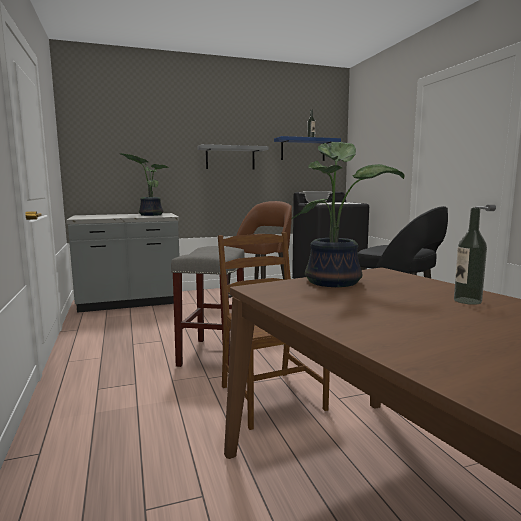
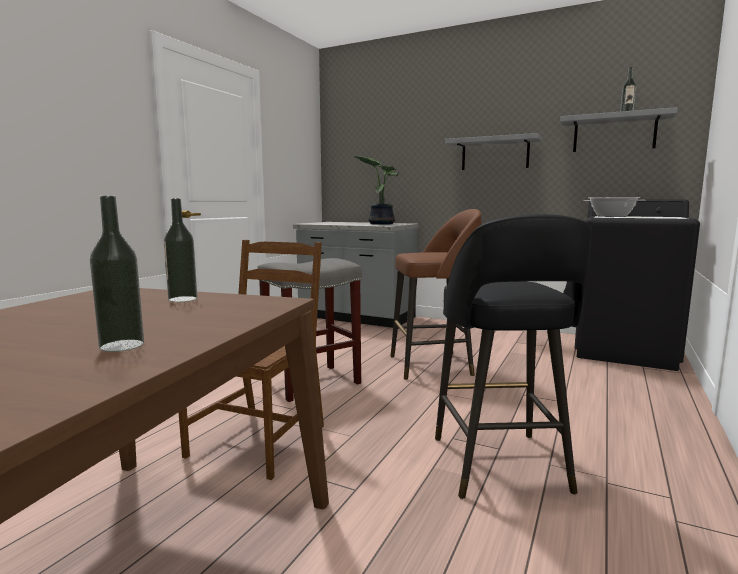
camera: 45 degrees right, 0 degrees up
(303, 150) = (614, 133): blue shelf -> grey shelf
(335, 281) = (183, 299): potted plant -> bottle

